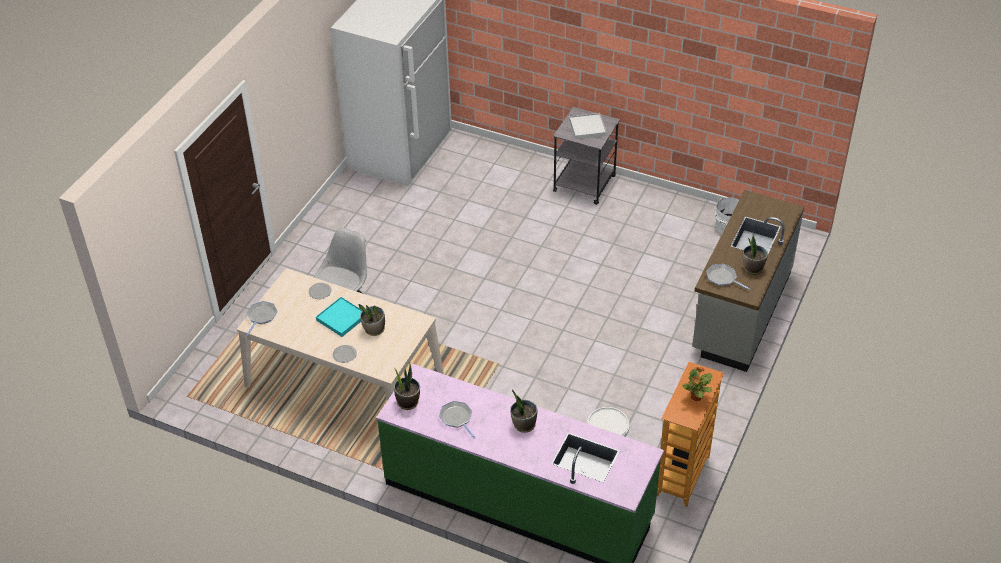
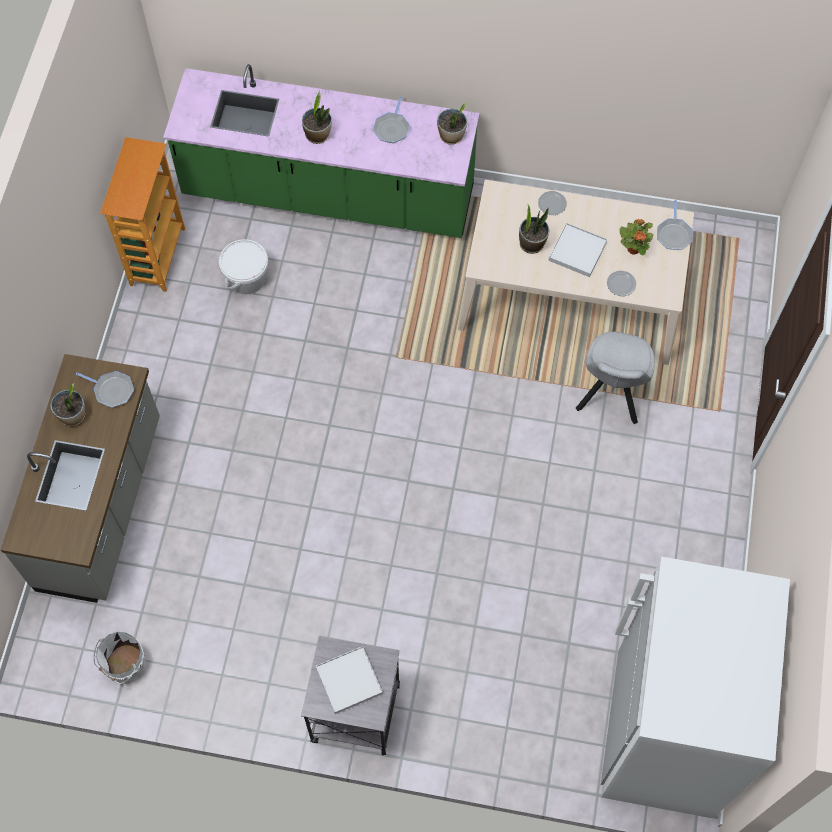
camera: 165 degrees right, 20 degrees up
(341, 318) = (577, 251): turquoise tray -> white tray
(457, 418) = (392, 128): frying pan -> frying pan turned 60 degrees clockwise
(696, 397) = (130, 175): potted plant -> potted plant (633, 248)

